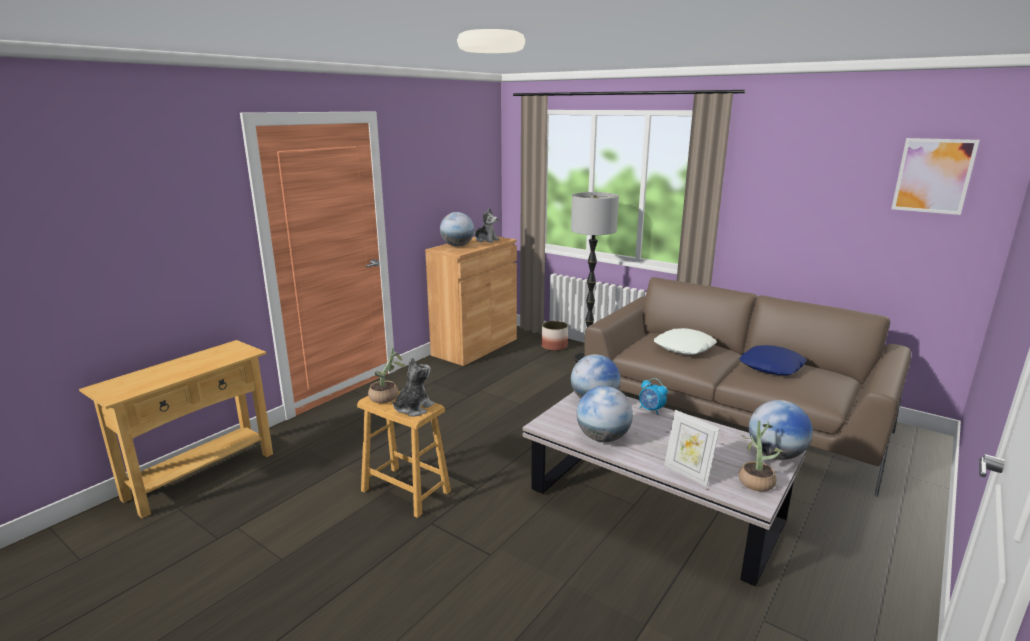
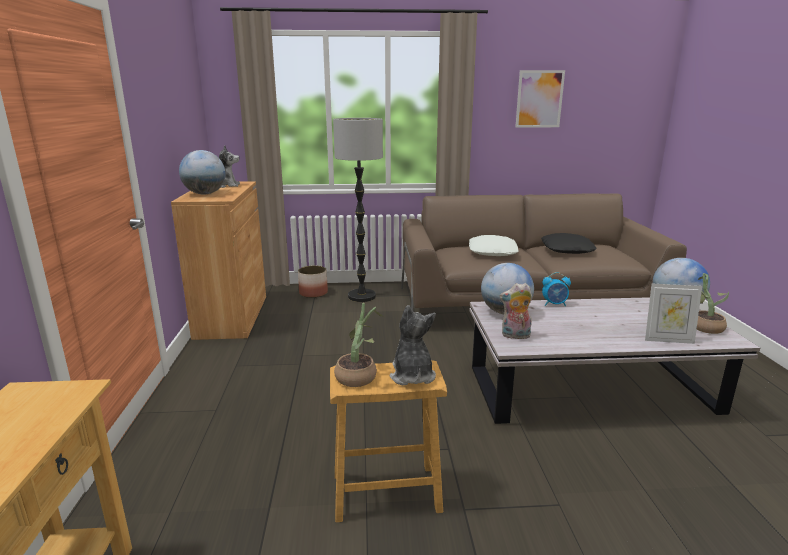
camera: 40 degrees left, 0 degrees up
(563, 419) = (515, 336): none -> plush toy
(603, 438) = (571, 338): globe -> none
(772, 367) = (567, 249): blue pillow -> black pillow
(933, 176) = (622, 83): picture -> picture (539, 99)

